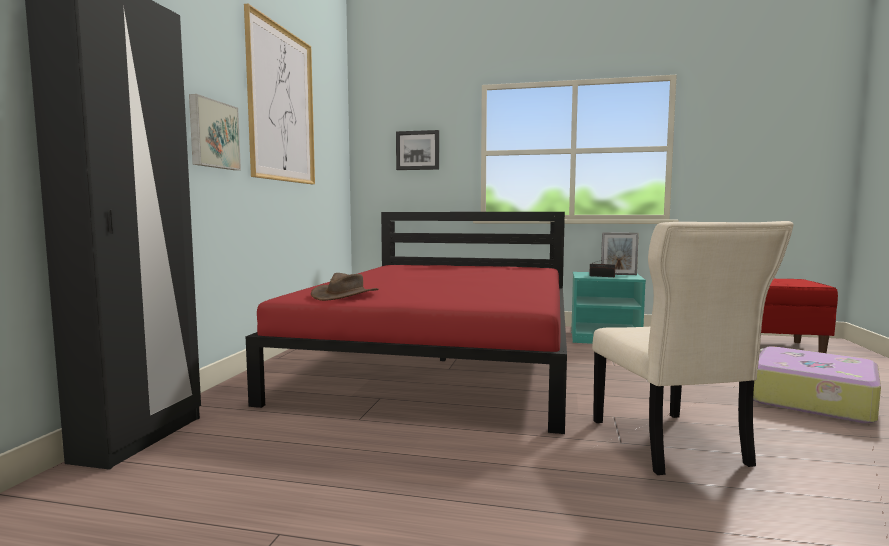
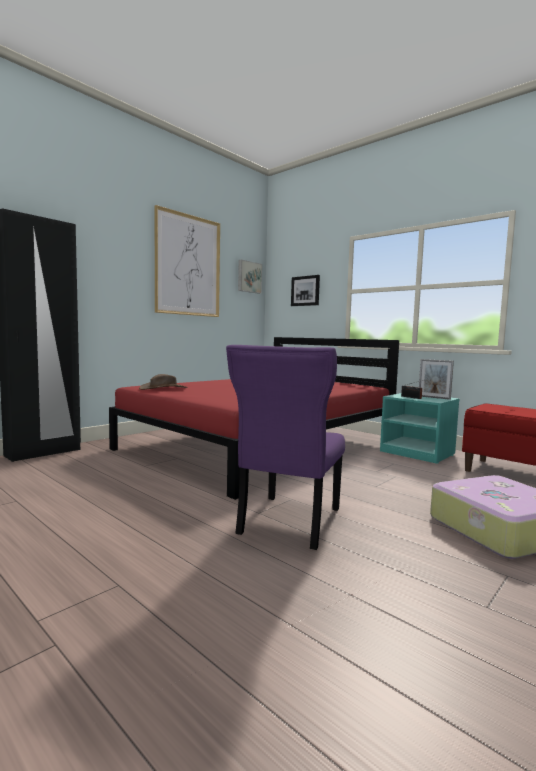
camera: 30 degrees right, 0 degrees up
(213, 134) = (122, 287): picture -> picture (249, 277)
(670, 445) = (288, 523): beige chair -> purple chair

